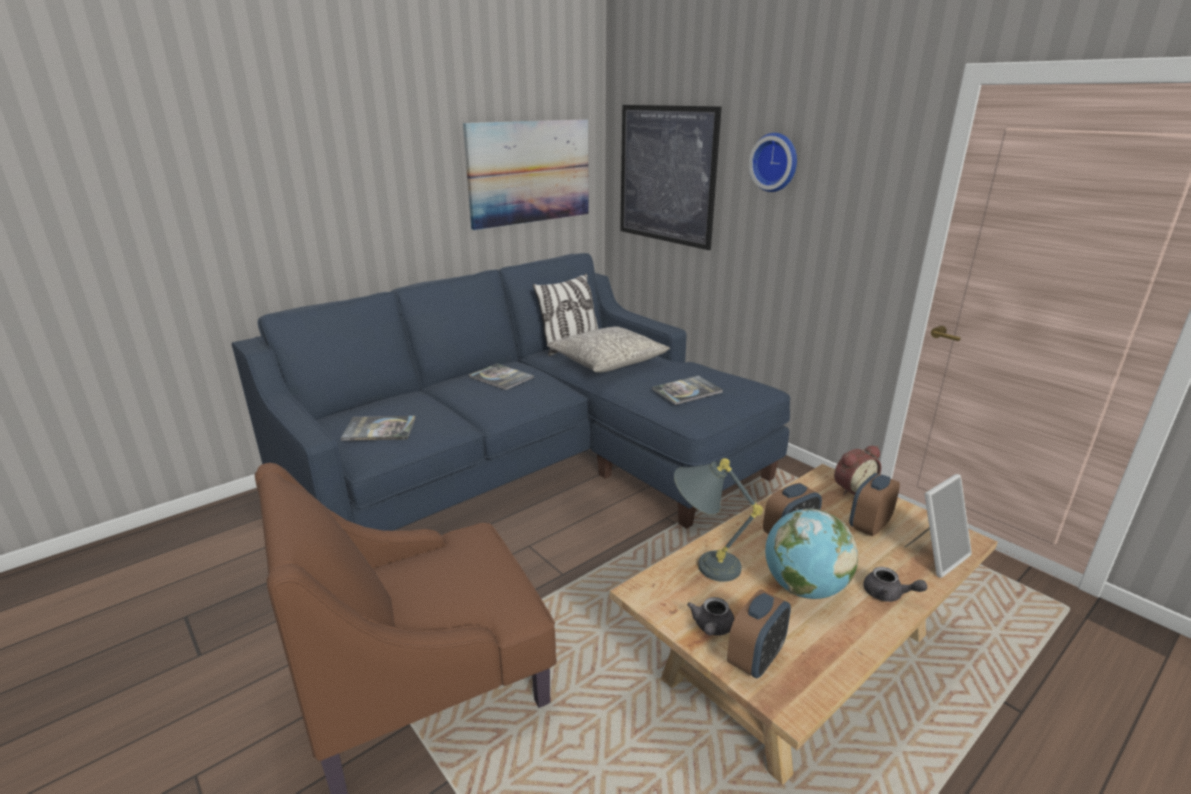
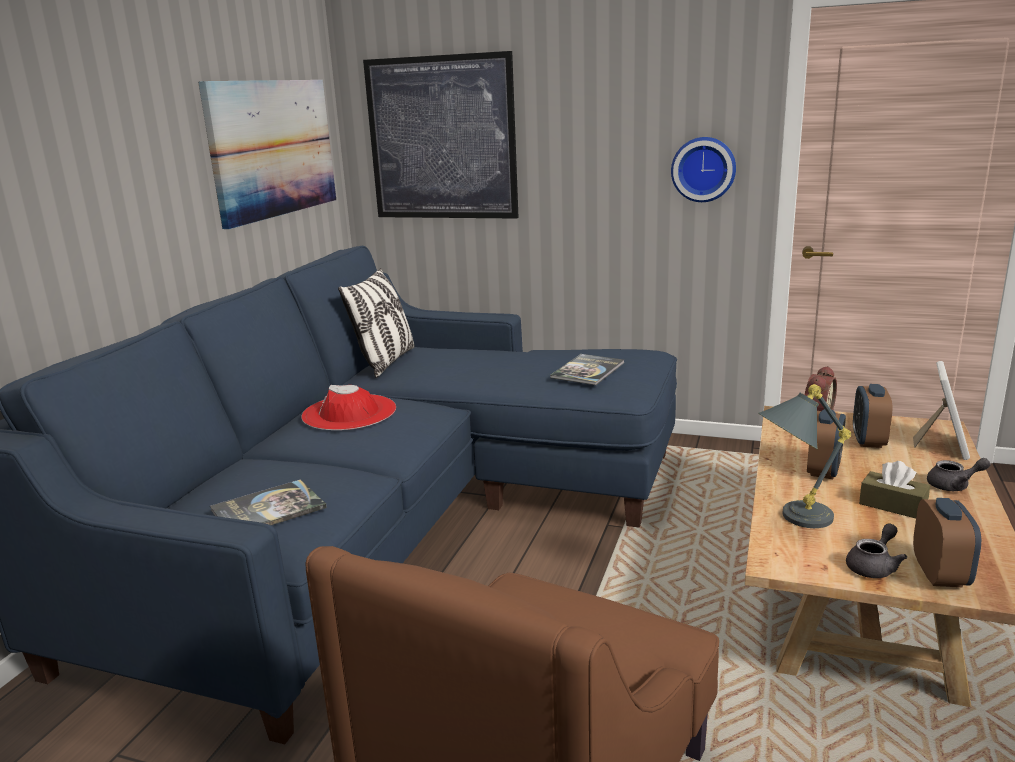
camera: 30 degrees left, 5 degrees down
(501, 377) = (349, 412): book -> red hat
(608, 361) = (459, 365): grey pillow -> none
(711, 628) = (874, 566): grey teapot -> grey teapot turned 120 degrees counterclockwise
(775, 162) = (593, 106): wall clock -> wall clock (703, 169)
(803, 588) = (892, 505): globe -> brown tissue box

